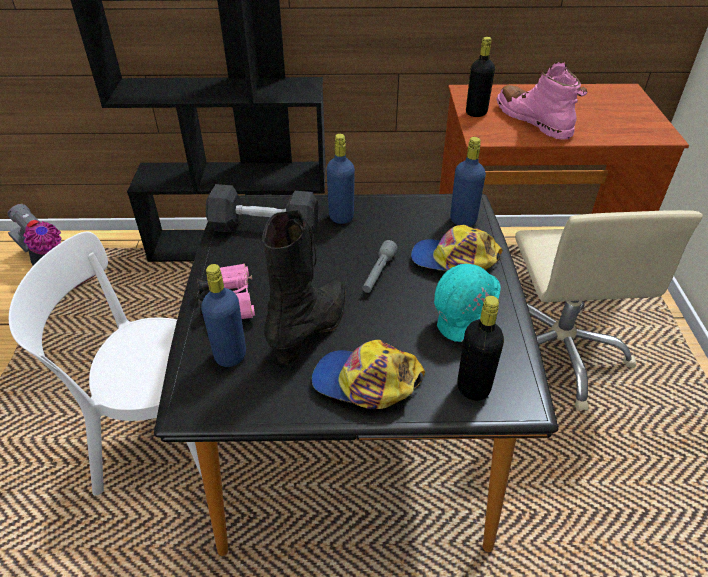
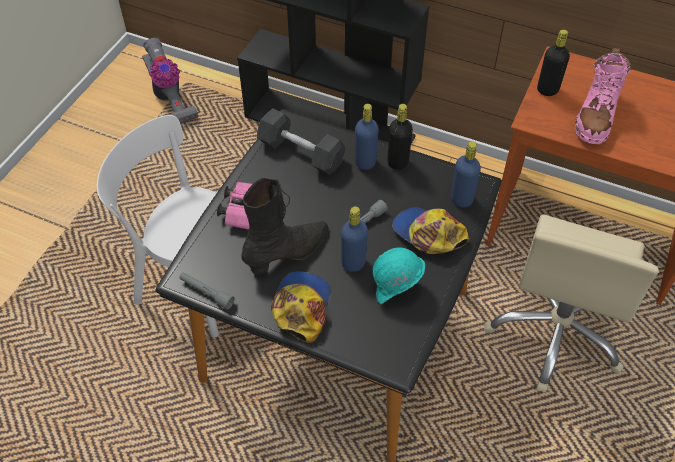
camera: 25 degrees right, 10 degrees up
(230, 355) = (225, 253): blue bottle -> blue bottle (353, 263)
(231, 411) = (206, 293): none -> grey flashlight
(366, 382) = (301, 307): cap -> cap turned 60 degrees clockwise
(473, 387) = (371, 340): black bottle -> black bottle (397, 162)
(533, 121) = (595, 116): pink boot -> pink boot turned 150 degrees counterclockwise

